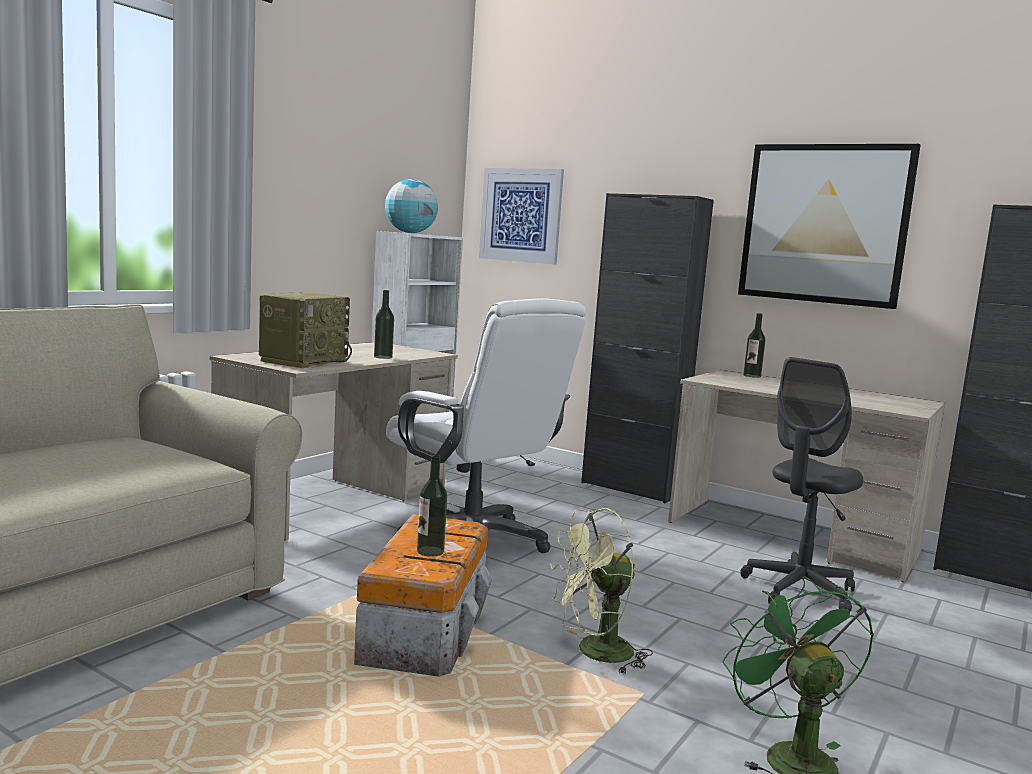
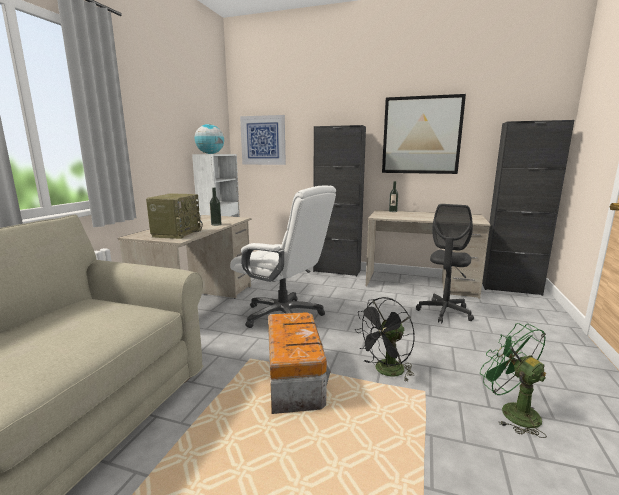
camera: 15 degrees left, 5 degrees up
(430, 551) = (298, 338): bottle -> none
(595, 653) = (385, 371): green fan -> black fan

